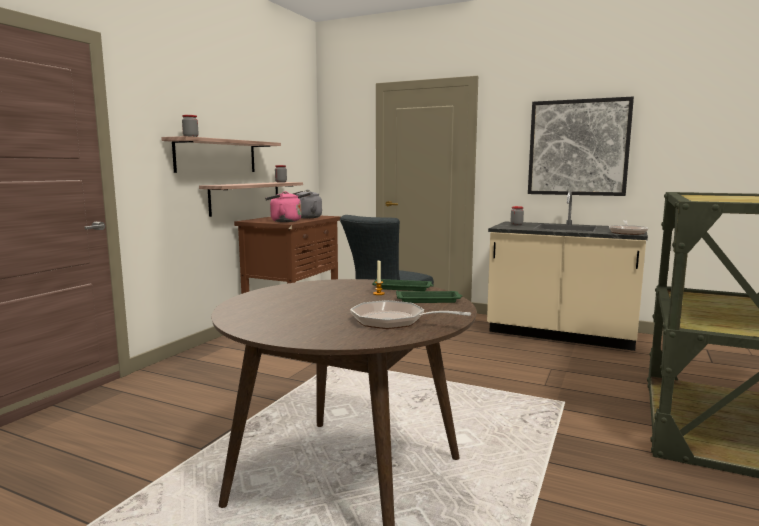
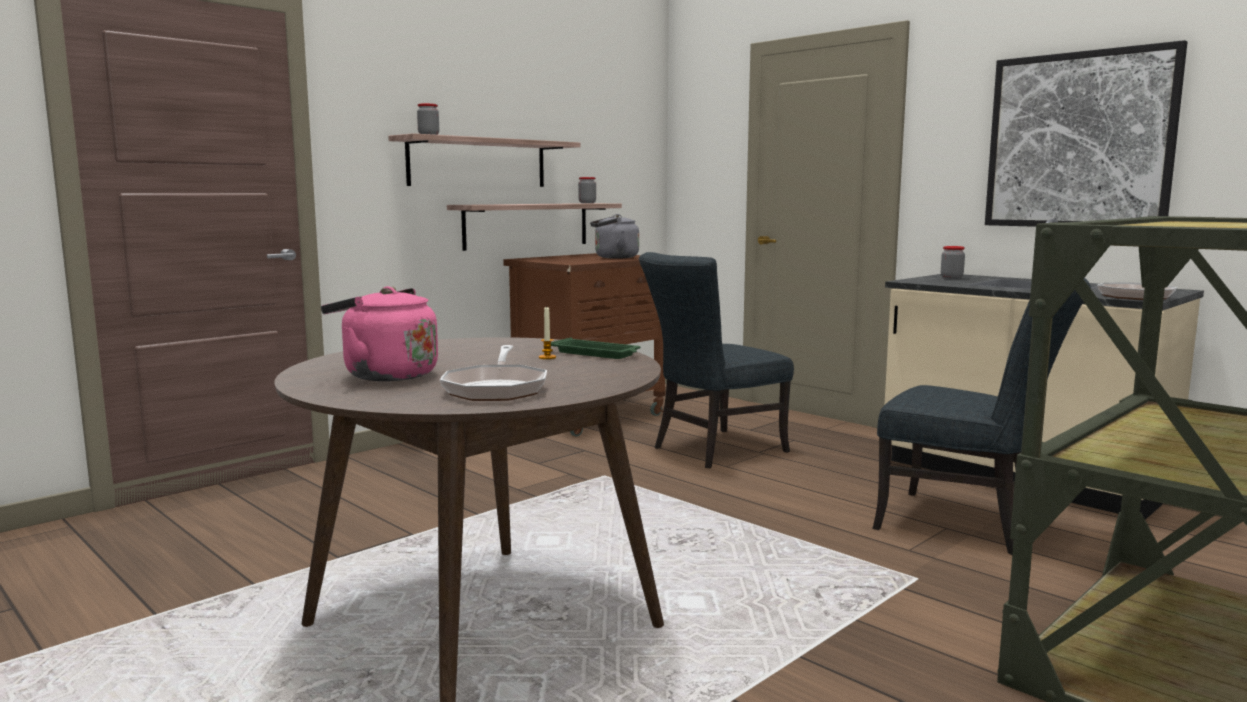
camera: 20 degrees right, 0 degrees up
(283, 221) = (569, 261): pink kettle -> pink kettle (385, 375)
(394, 321) = (496, 388): frying pan -> frying pan turned 135 degrees counterclockwise
(429, 300) = (599, 370): green tray -> none
(560, 365) = (968, 525): none -> grey chair

